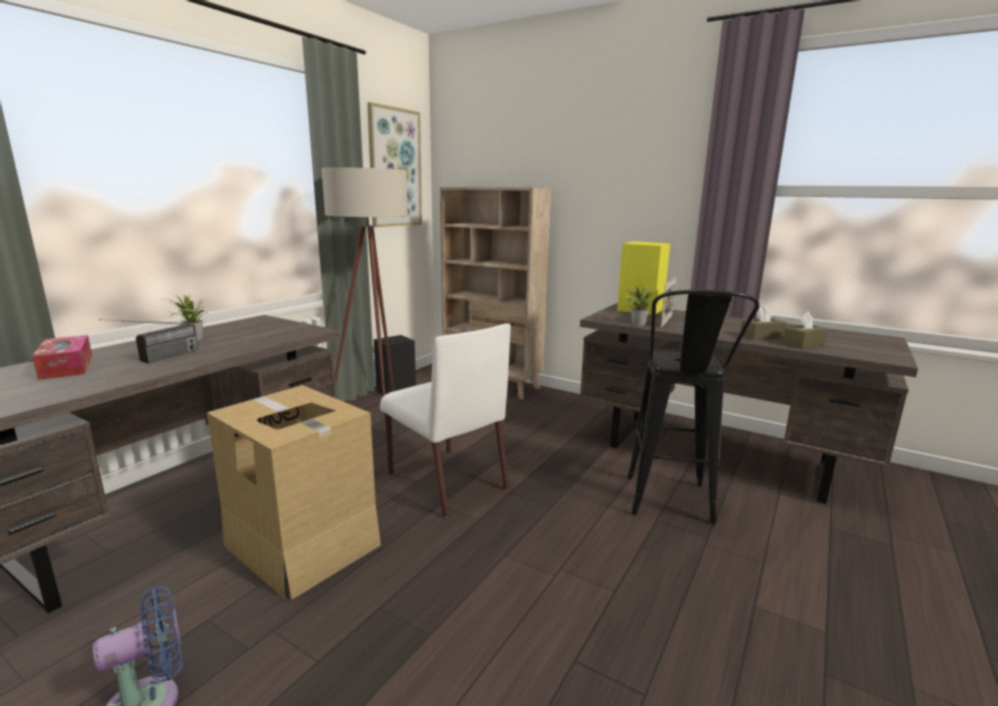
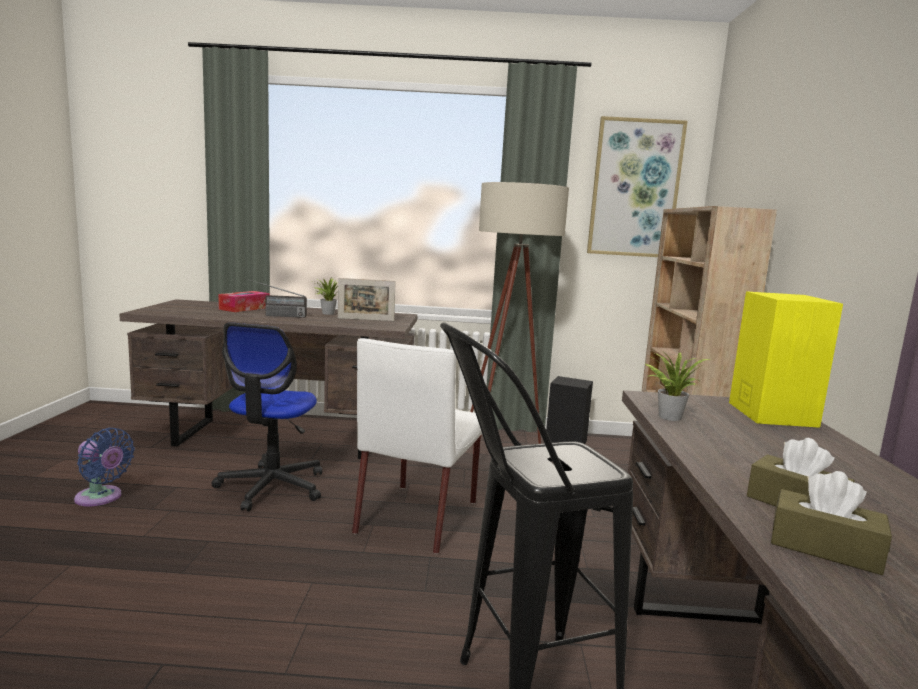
camera: 60 degrees right, 5 degrees down
(302, 545) = (272, 487): cardboard box -> office chair
(666, 321) = (731, 432): picture frame -> picture frame (365, 319)

